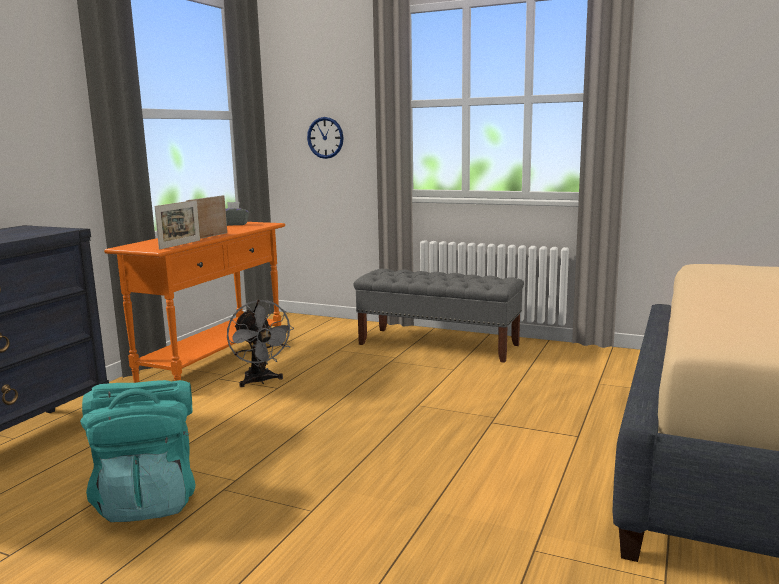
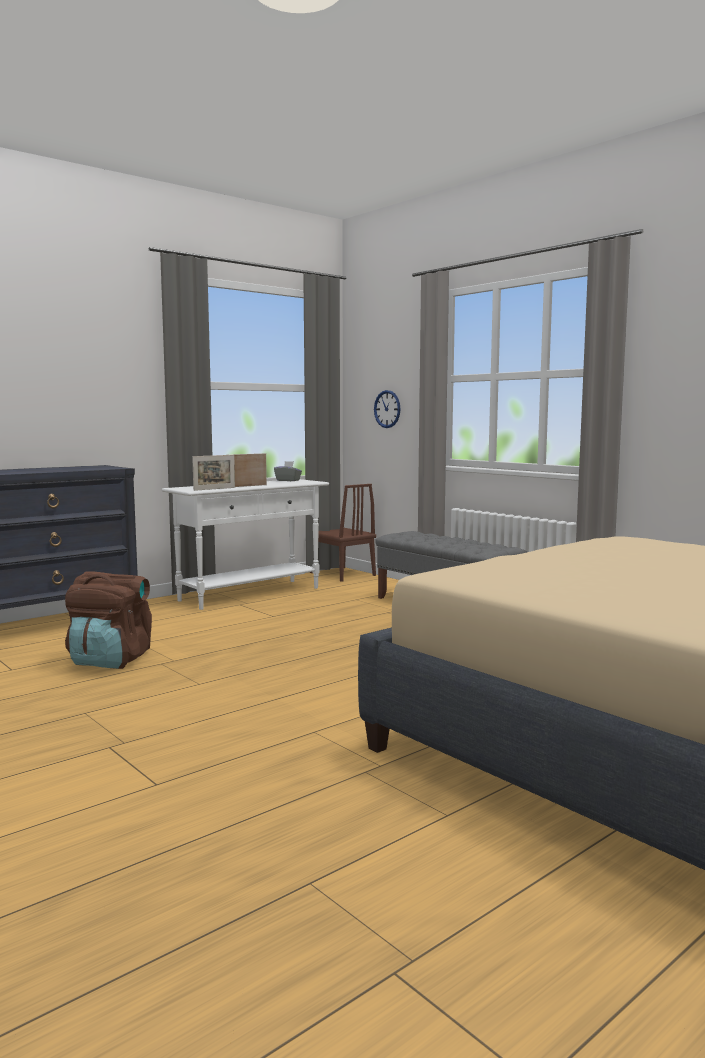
camera: 25 degrees right, 5 degrees down
(149, 500) = (110, 660): turquoise backpack -> brown backpack
(215, 362) = (251, 594): orange console table -> white console table
(260, 381) = (266, 610): grey fan -> none
(284, 320) = (342, 574): none -> brown chair

